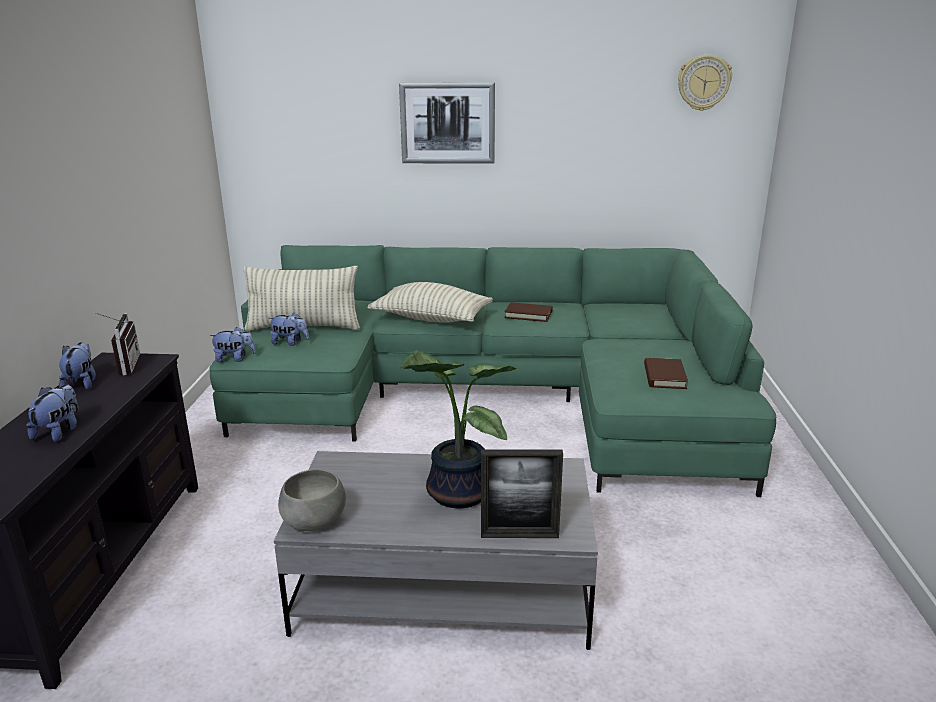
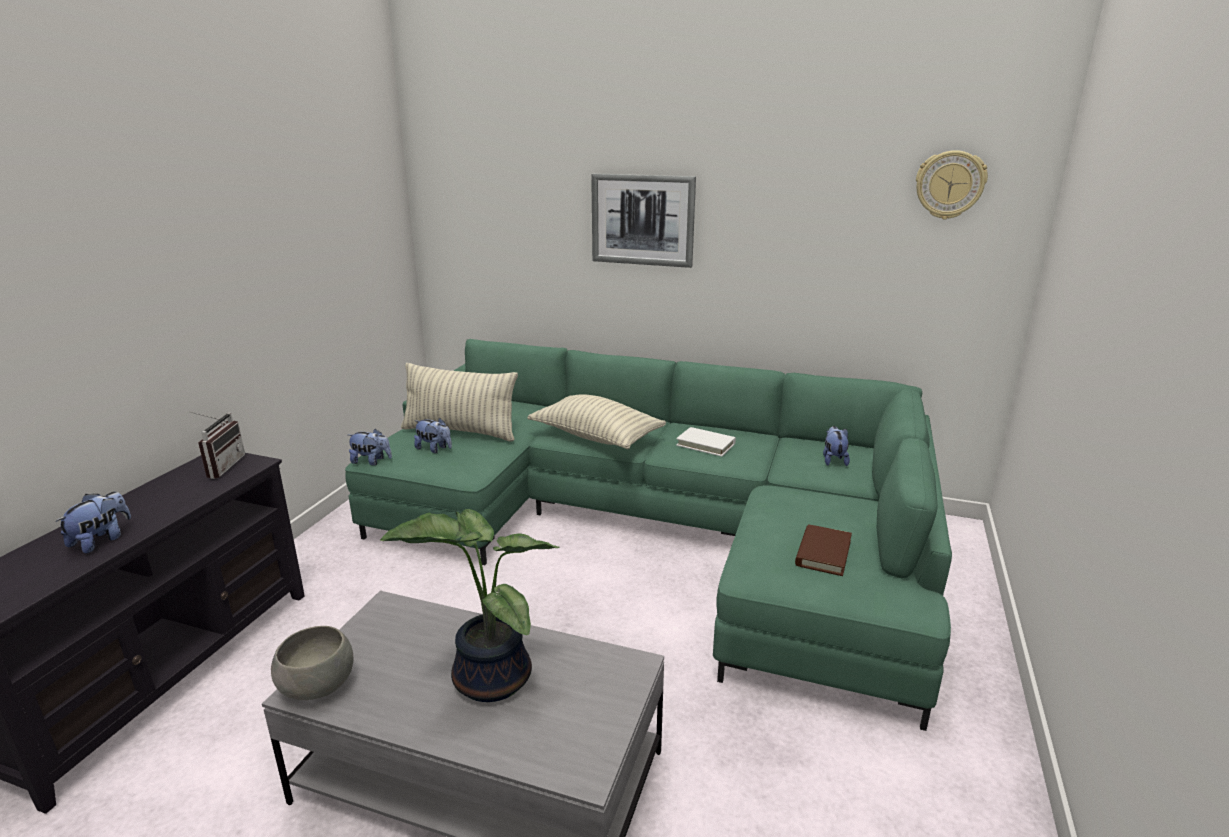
camera: 15 degrees right, 0 degrees up
(81, 383) = (168, 483): plush toy -> plush toy (833, 460)
(519, 535) = (524, 757): picture frame -> none
(528, 315) = (705, 444): brown book -> white book

